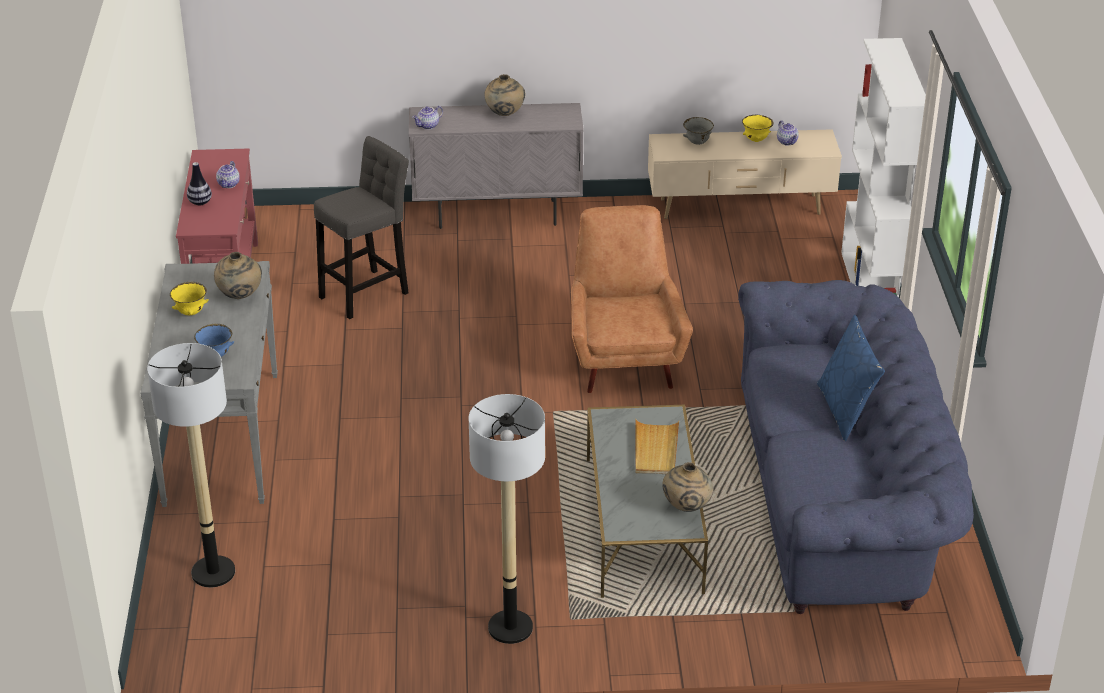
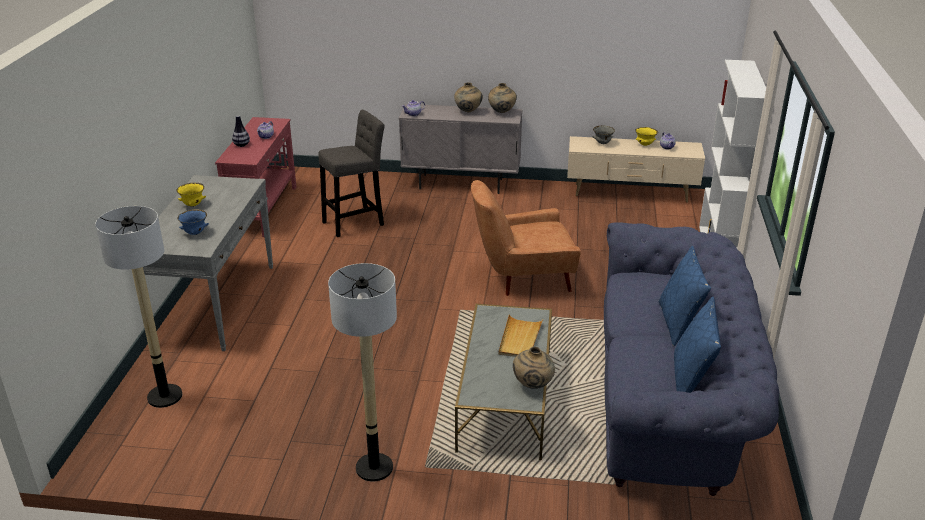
camera: 10 degrees right, 5 degrees down
(240, 296) = (233, 198): beige vase -> beige vase (502, 112)
(623, 357) = (523, 278): brown armchair -> brown armchair turned 105 degrees counterclockwise
(871, 480) = (691, 379): none -> blue pillow

